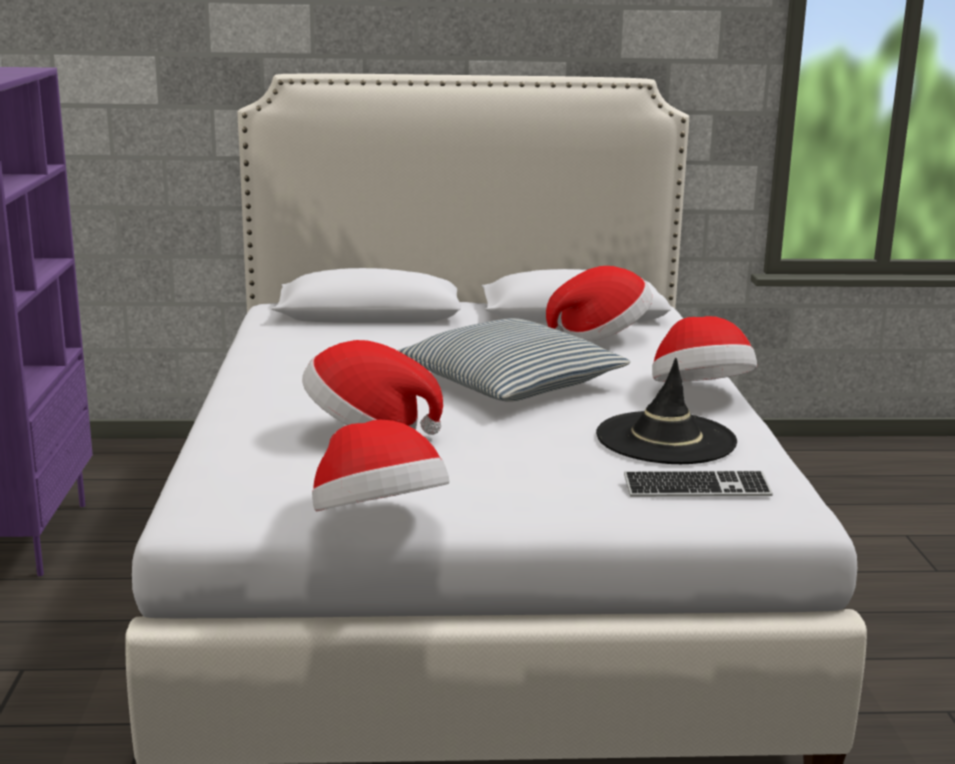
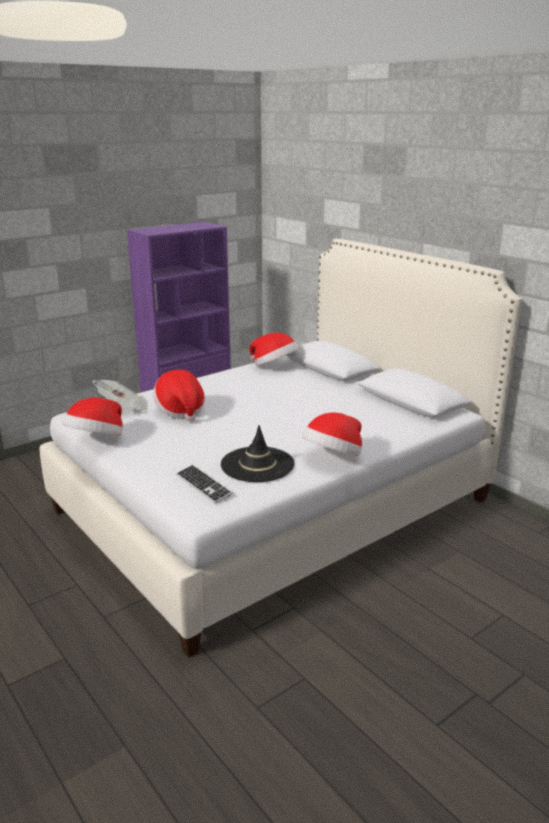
camera: 55 degrees right, 5 degrees up
(266, 467) = (123, 408): none -> newspaper
(511, 382) = (282, 417): pillow -> none
(600, 336) = (383, 415): hat -> hat (274, 366)

